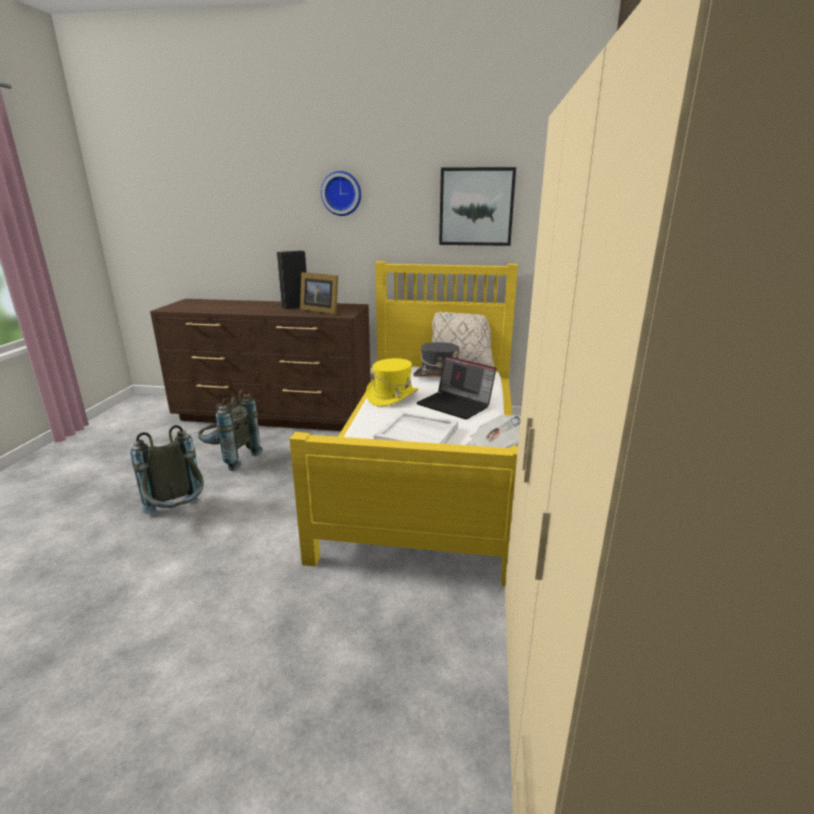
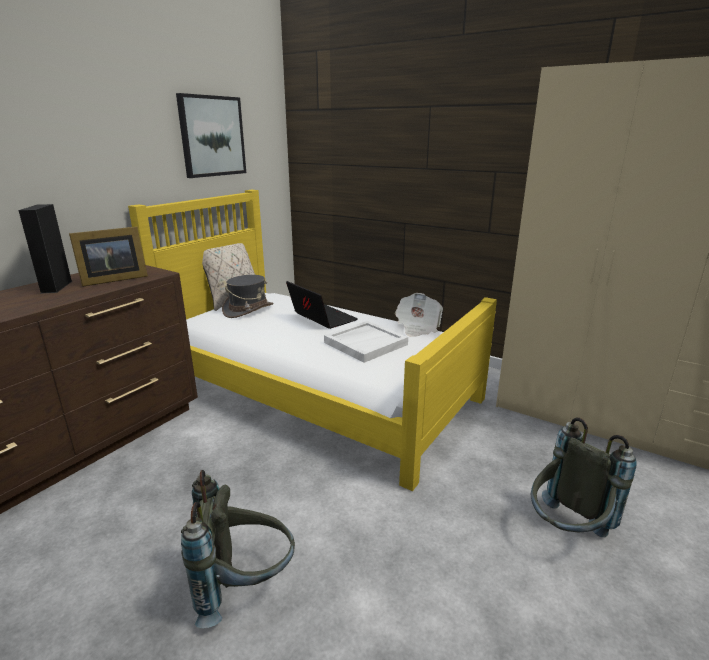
camera: 65 degrees left, 0 degrees up
(230, 458) = (135, 517): grey backpack -> grey backpack (565, 532)
(342, 193) = (65, 120): wall clock -> none
(392, 396) = (270, 336): yellow hat -> none
(456, 405) = (321, 318): laptop -> laptop turned 105 degrees counterclockwise

